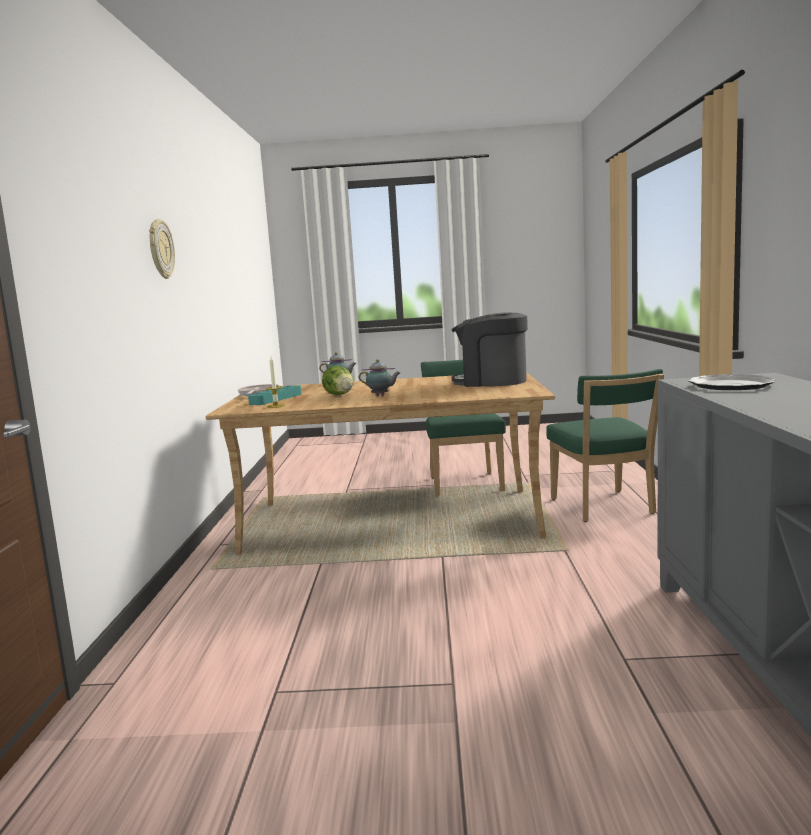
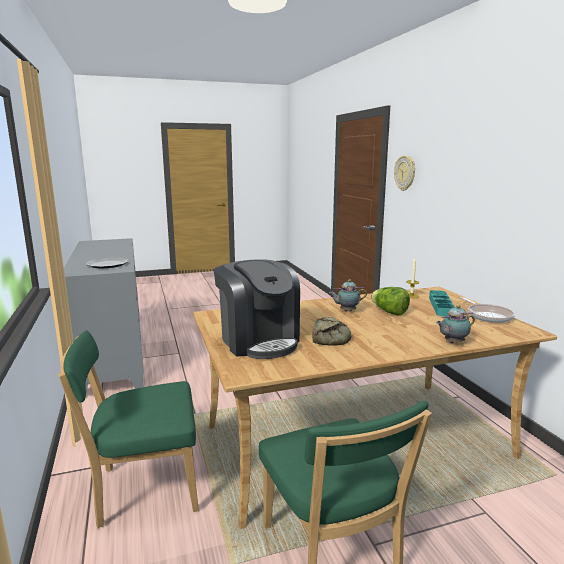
camera: 160 degrees right, 5 degrees up
(160, 249) = (498, 166): wall clock -> wall clock (405, 173)
(428, 383) = (331, 337): none -> bread
(491, 382) = (259, 341): coffee machine -> coffee machine turned 60 degrees clockwise
(604, 508) = (143, 489): green chair -> green chair turned 75 degrees counterclockwise

